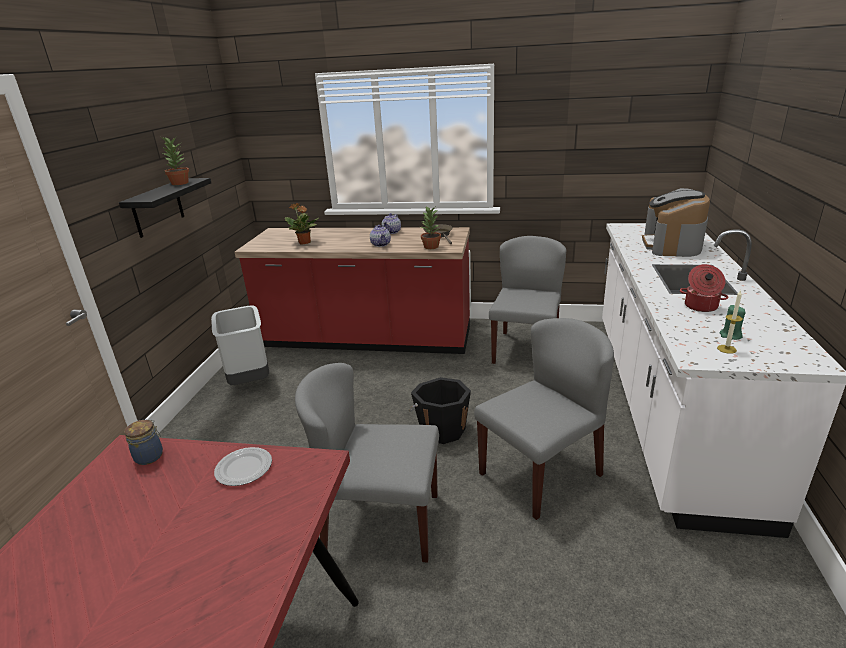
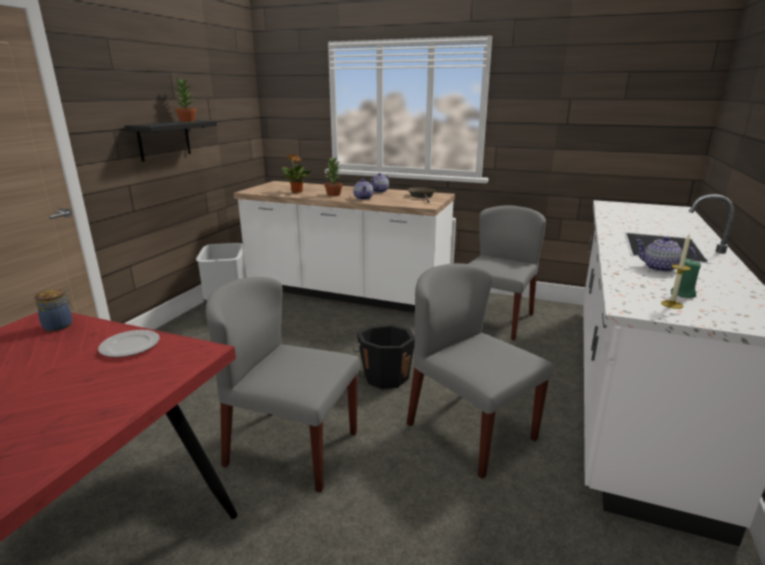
camera: 10 degrees right, 5 degrees down
(366, 340) = (346, 293): red counter -> white counter
(431, 247) = (408, 203): potted plant -> potted plant (333, 195)
(540, 473) = (469, 431): grey chair -> grey chair turned 105 degrees counterclockwise
(671, 245) = (654, 220): coffee machine -> none
(700, 306) = (660, 268): cooking pot -> teapot

